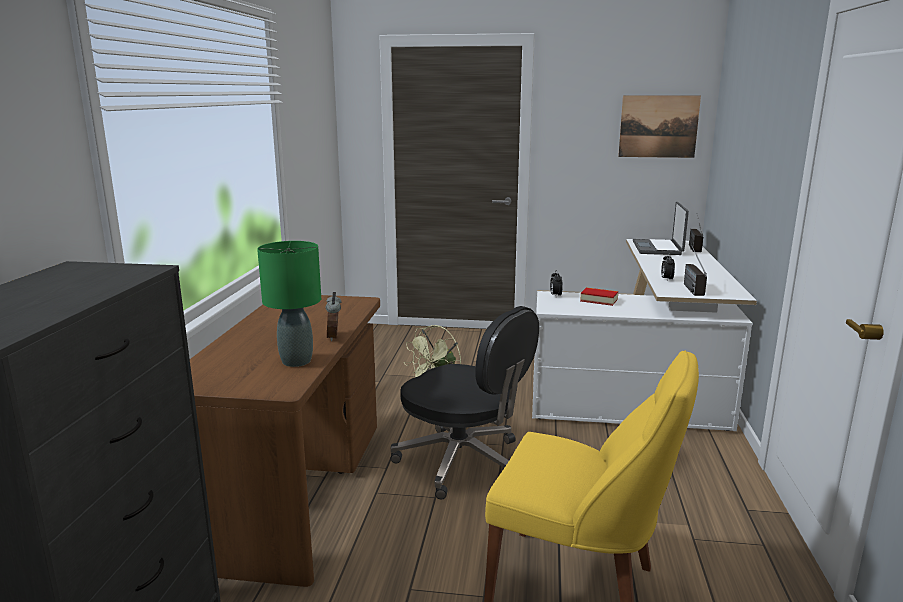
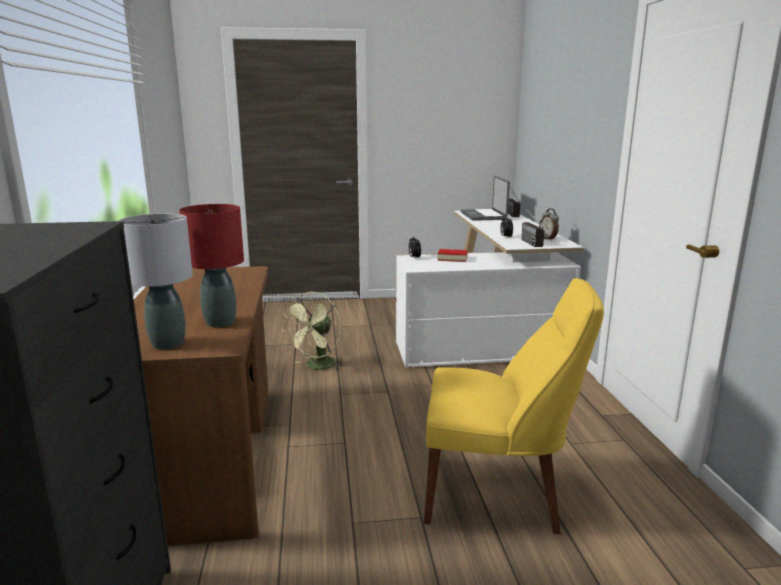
camera: 15 degrees left, 0 degrees up
(235, 380) = (167, 344): none -> grey table lamp
(296, 361) = (220, 323): green table lamp -> red table lamp
(335, 337) = (245, 300): alarm clock -> alarm clock (548, 239)
(463, 462) = (359, 410): black office chair -> none
(658, 126) = (474, 113): picture -> none

